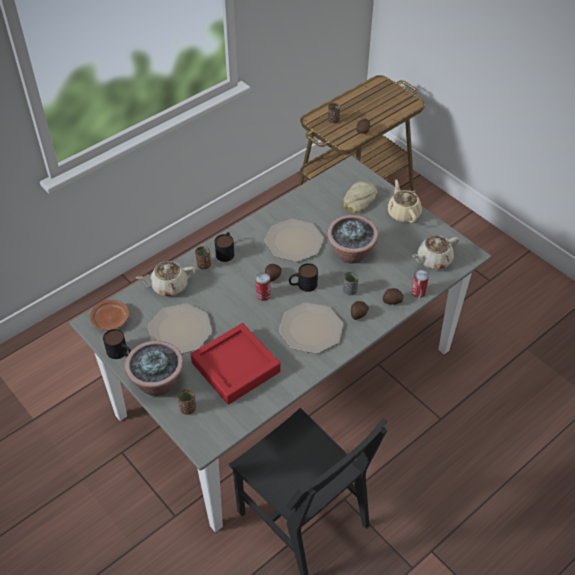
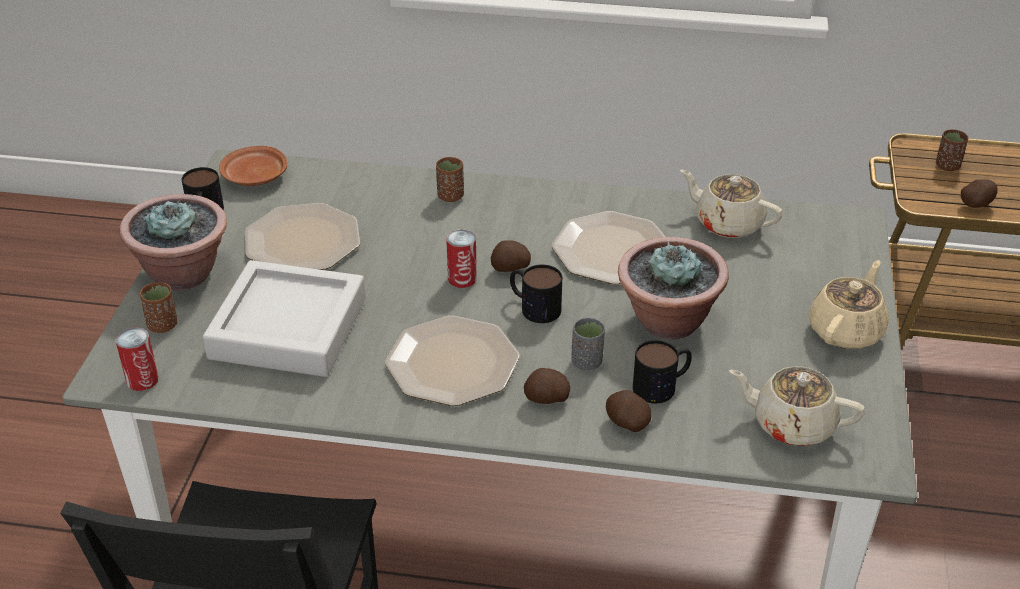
camera: 50 degrees right, 10 degrees down
(168, 286) = (372, 189): beige teapot -> beige teapot (727, 223)
(226, 251) = (503, 201): mug -> mug (662, 385)
(235, 367) = (288, 328): red tray -> grey tray
(358, 200) = (796, 267): bread -> none
(418, 292) = (690, 444): can -> can (142, 380)

